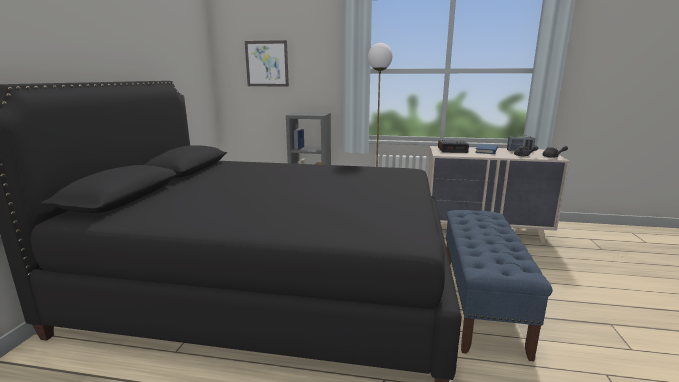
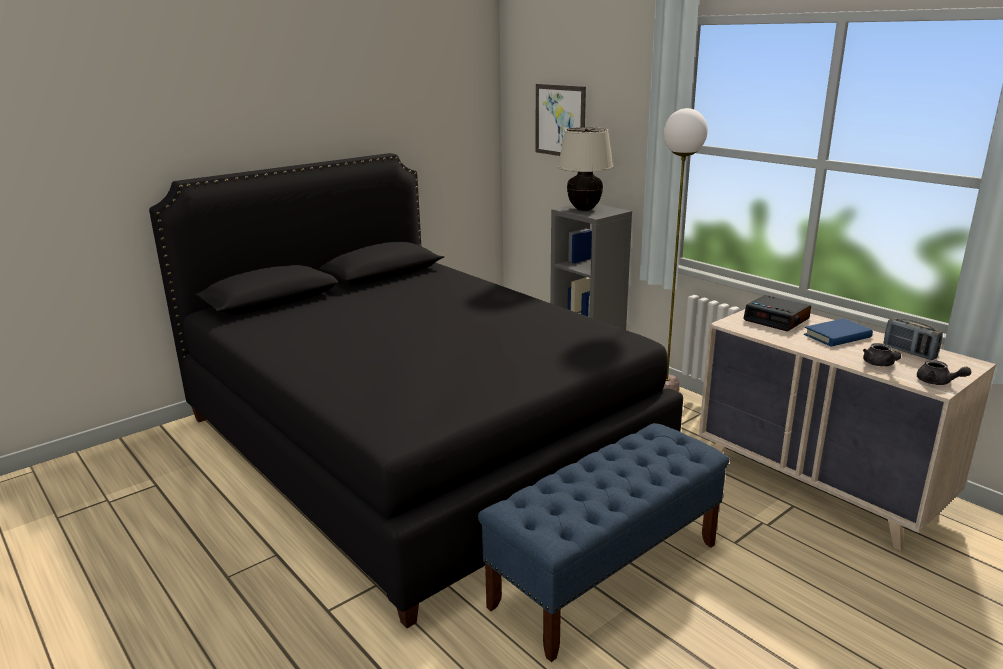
camera: 40 degrees right, 5 degrees up
(304, 113) = (584, 209): none -> beige table lamp

